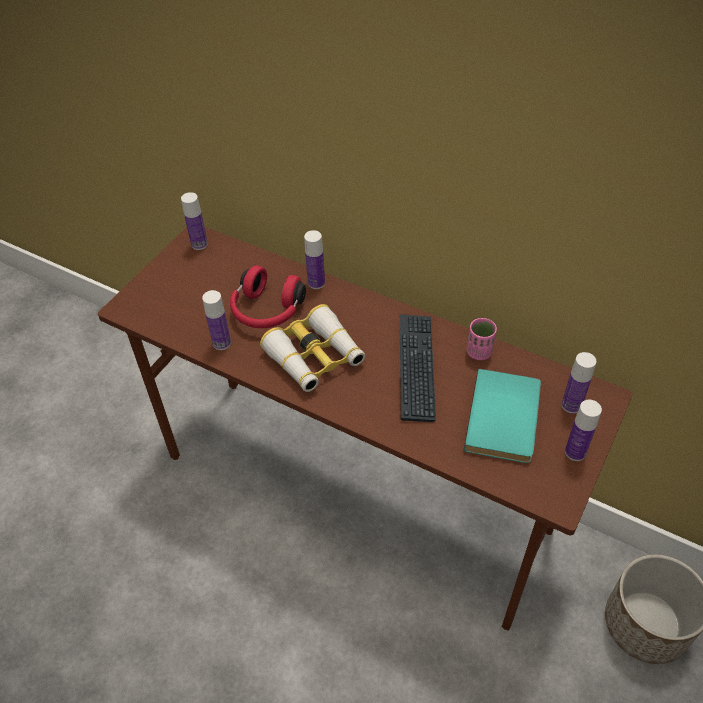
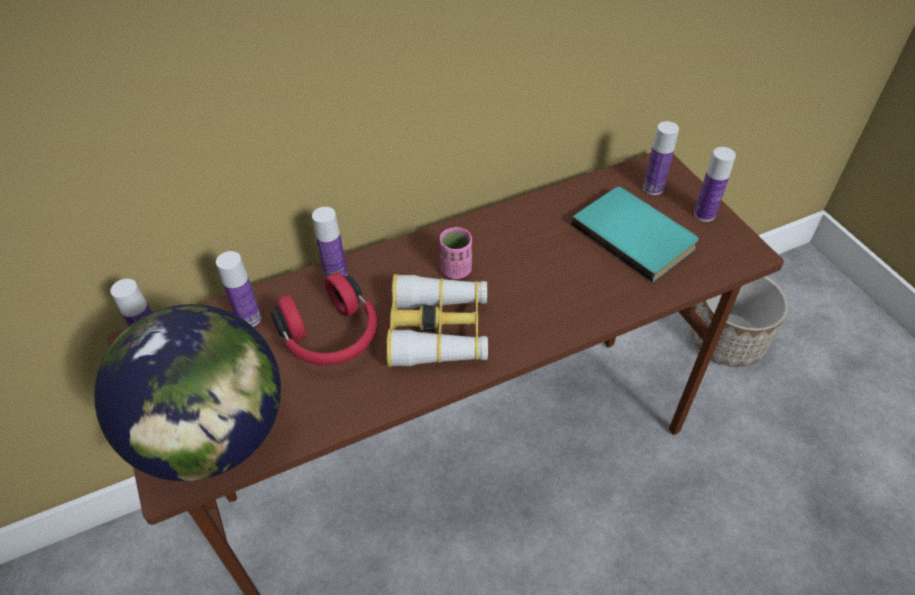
camera: 55 degrees left, 0 degrees up
(162, 306) = (214, 436): none -> globe
(221, 343) = (337, 403): bottle -> bottle (249, 318)
(416, 367) = (524, 260): keyboard -> none
(479, 352) = (545, 209): pink cup -> pink cup (456, 270)

